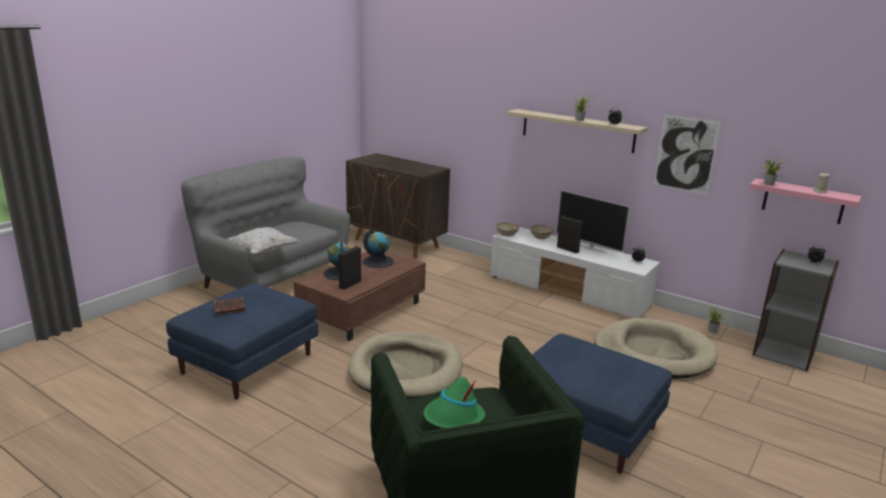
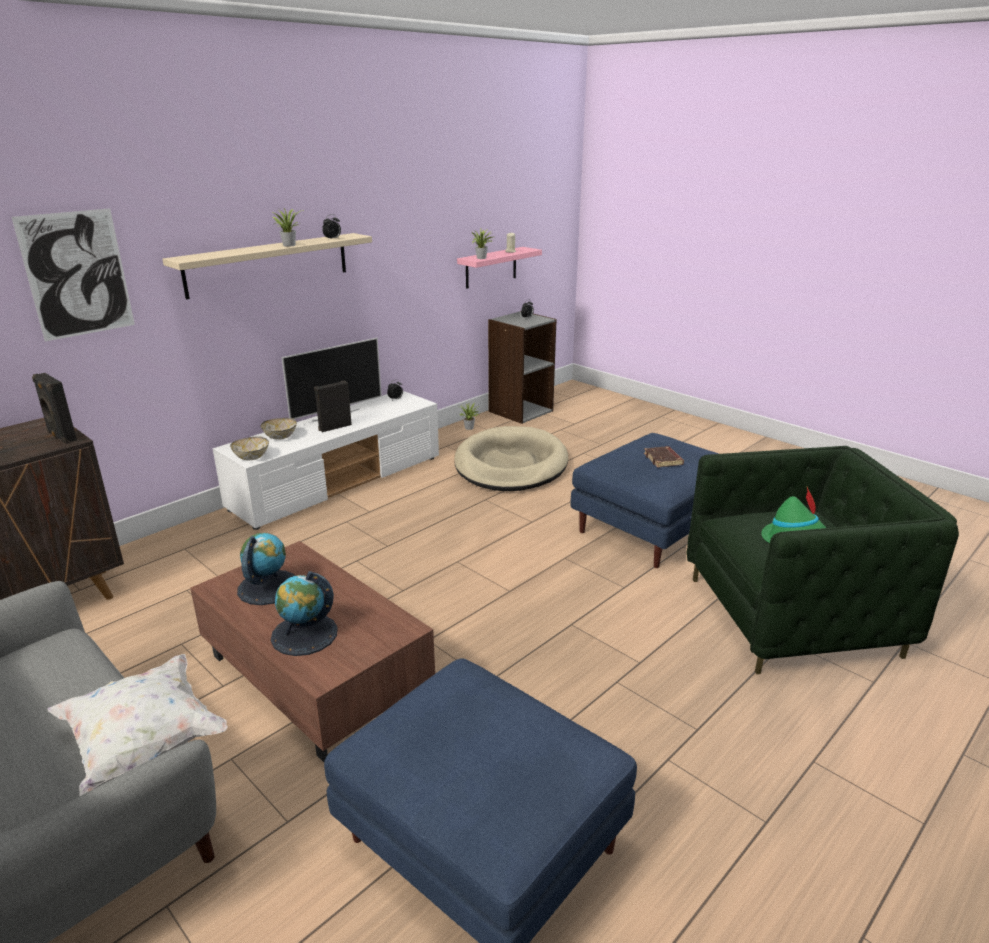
camera: 80 degrees left, 5 degrees up
(229, 309) = (495, 767): brown book -> brown book (664, 460)
(349, 284) = (362, 623): black speaker -> black speaker (61, 437)
(406, 370) = (527, 637): beige dog bed -> none
(685, 154) = (396, 254): picture -> picture (77, 274)

